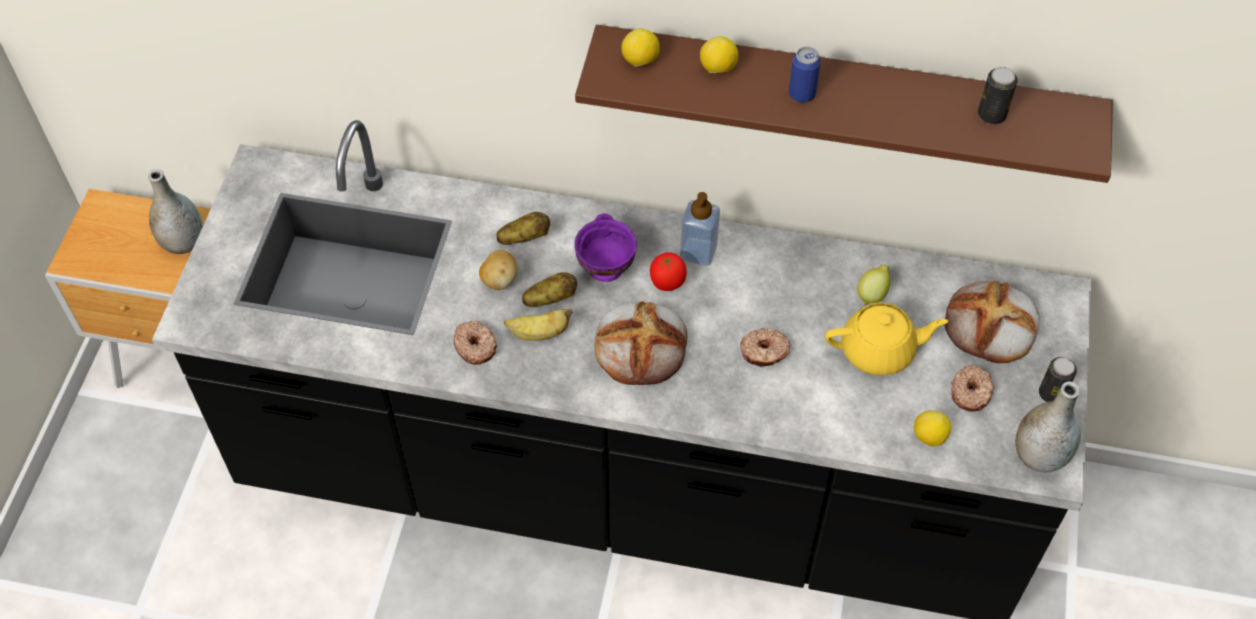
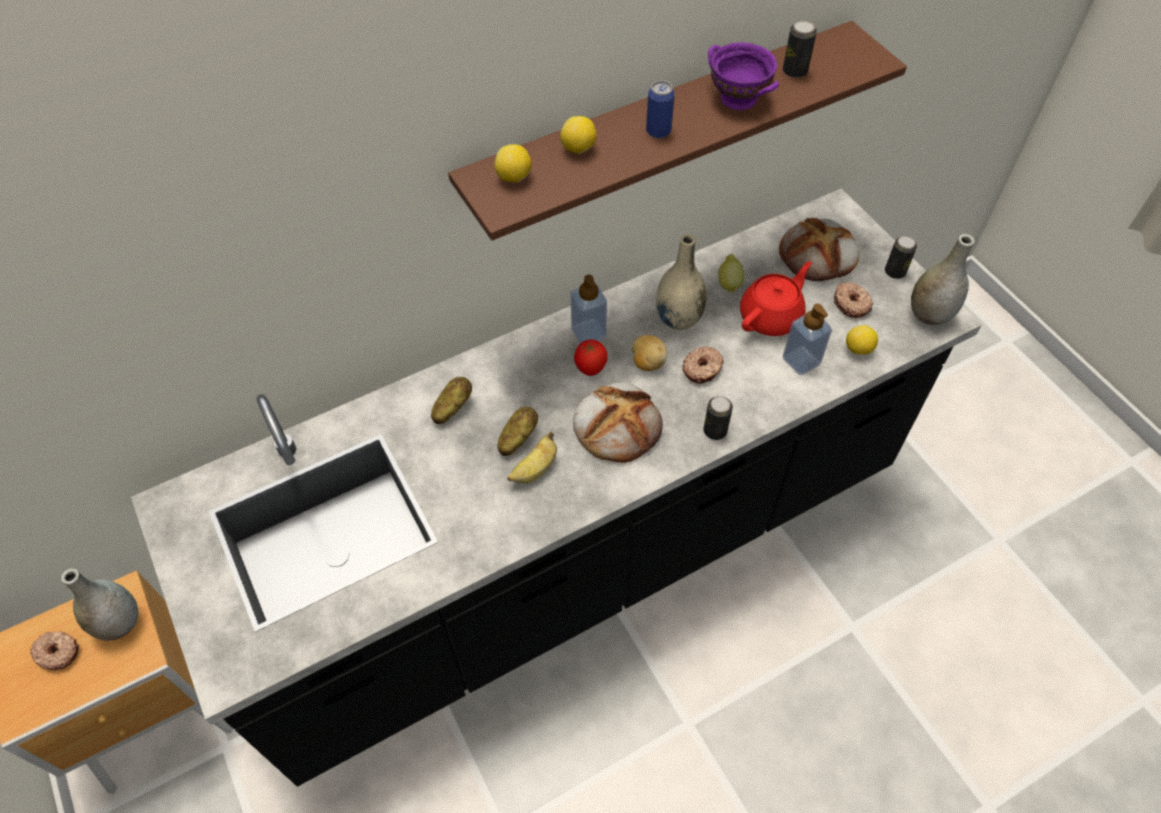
camera: 40 degrees left, 0 degrees up
(476, 346) = (496, 514): donut -> donut (58, 652)
(499, 280) = (464, 452): potato -> potato (647, 362)
(605, 269) = (535, 389): purple bowl -> purple bowl (738, 100)
(718, 410) = (715, 431): none -> can
(790, 294) = (678, 319): none -> beige vase
(862, 408) = (801, 361): none -> soap dispenser
(879, 351) = (771, 316): yellow teapot -> red teapot

